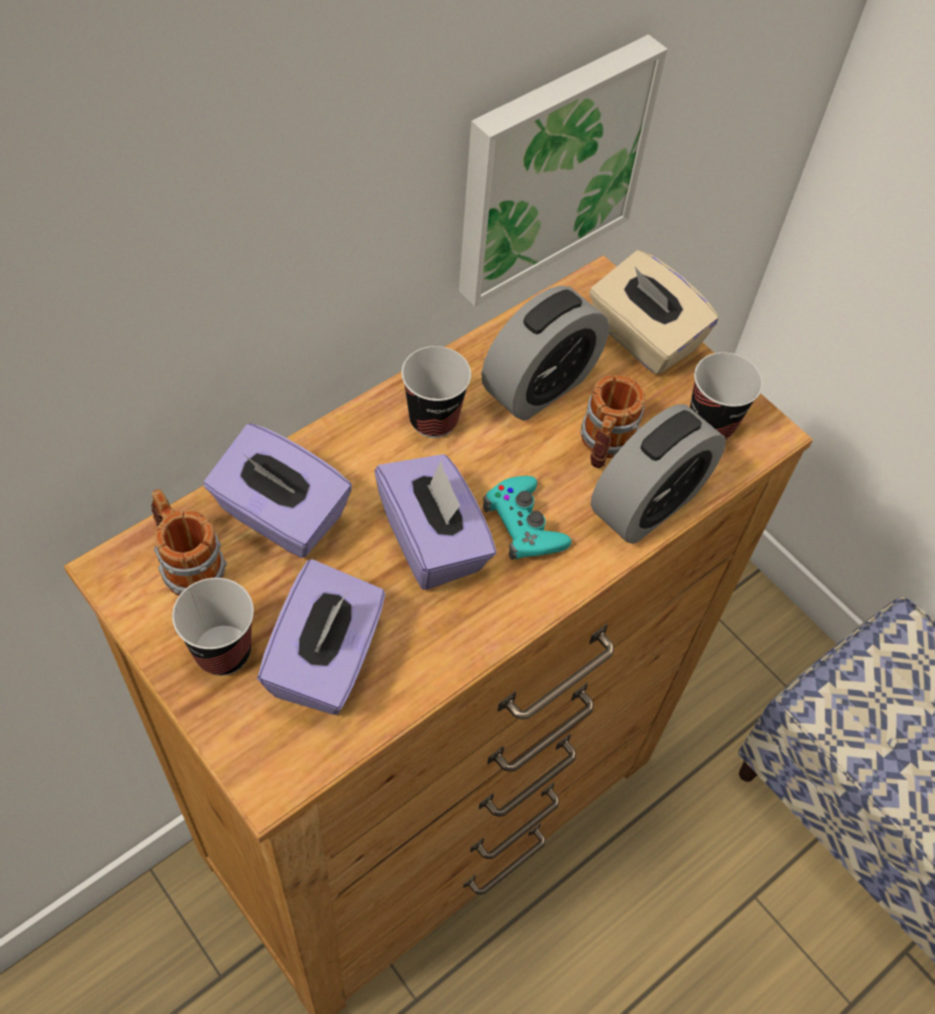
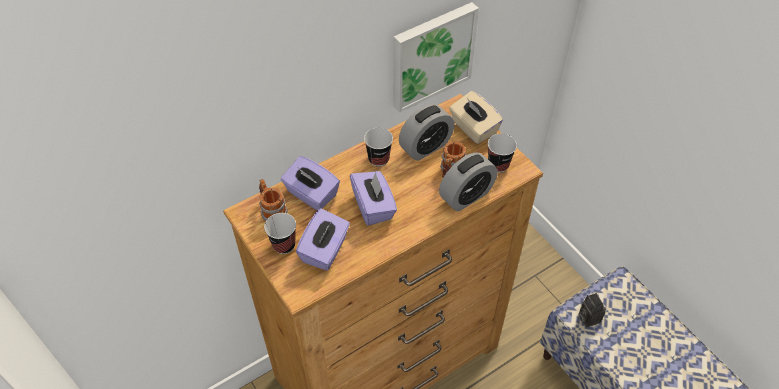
camera: 10 degrees right, 5 degrees down
(524, 524) = (412, 202): turquoise game controller -> none
(846, 711) = (587, 317): none -> camera

